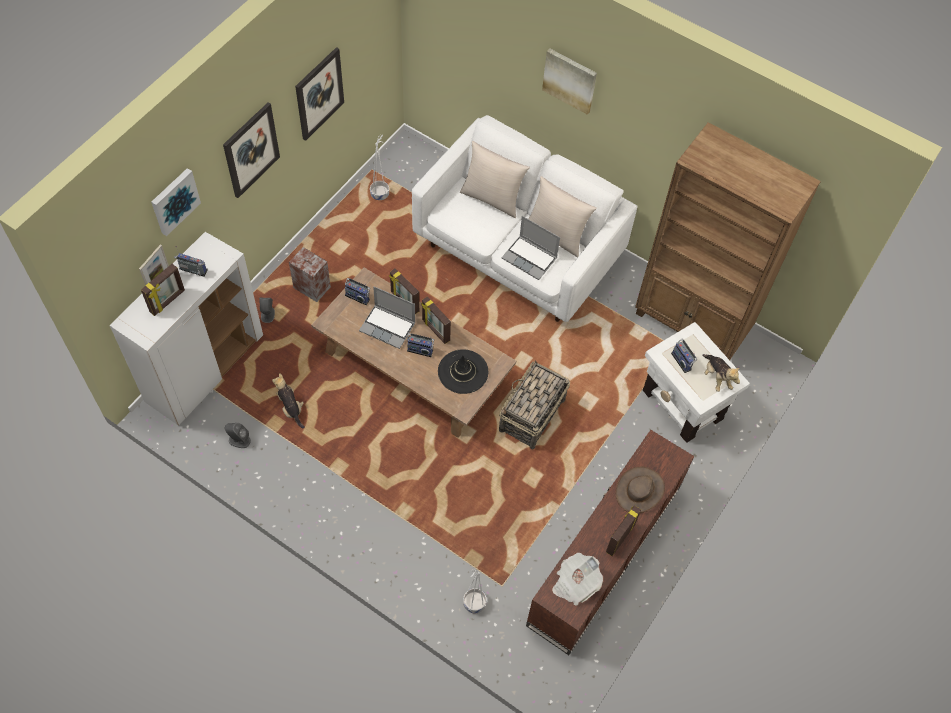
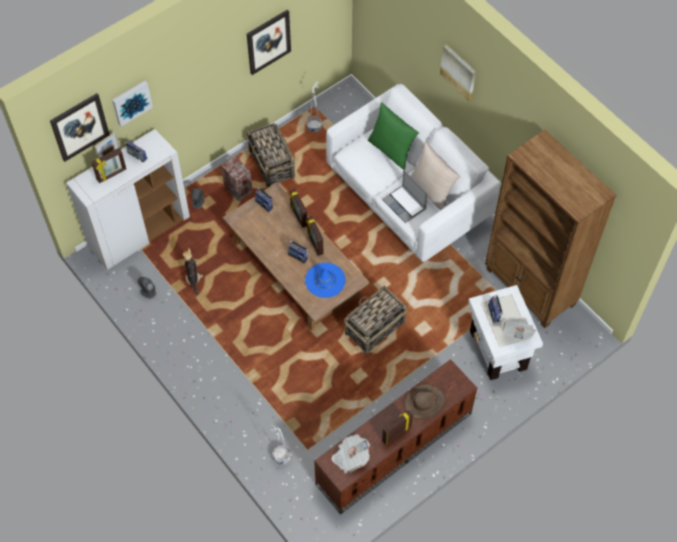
camera: 20 degrees right, 0 degrees up
(251, 150) = (202, 75): picture -> picture (79, 127)
(343, 249) = (272, 165): none -> basket
(388, 327) = (280, 232): laptop -> none
(463, 372) = (325, 280): black hat -> blue hat
(492, 198) = (391, 150): beige pillow -> green pillow
(716, 377) = (517, 332): plush toy -> newspaper

